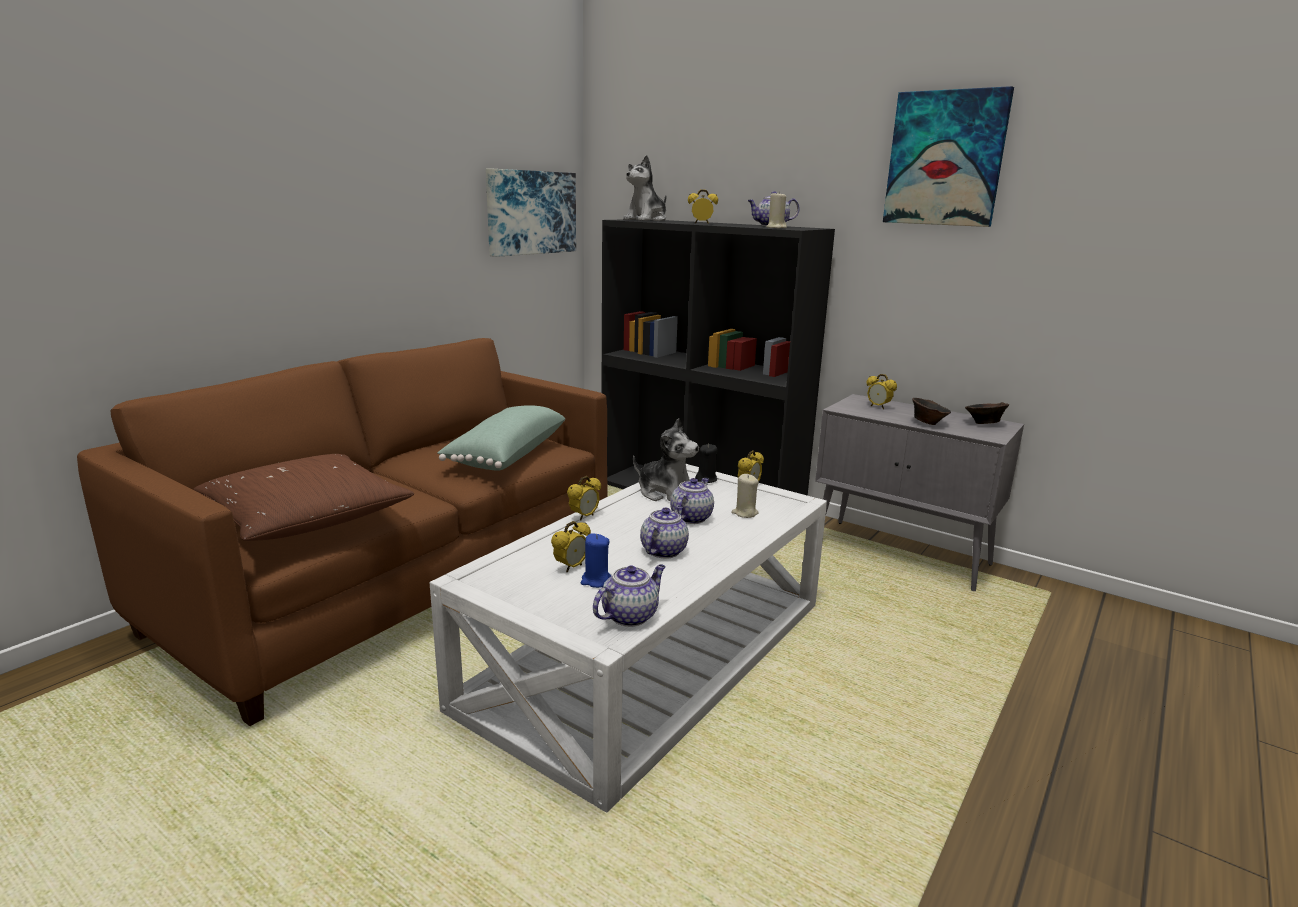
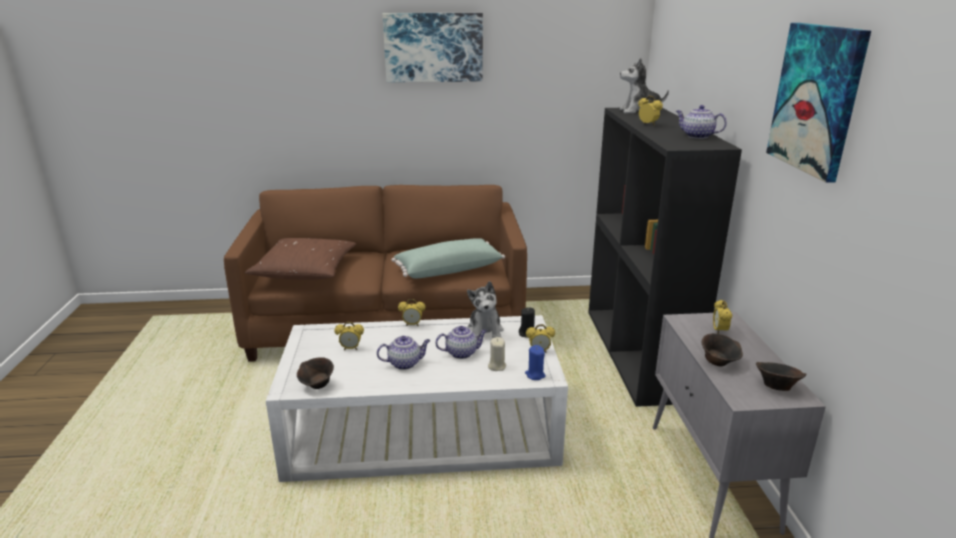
camera: 50 degrees right, 5 degrees up
(531, 212) = (581, 93): picture -> picture (433, 47)
(596, 581) = (344, 361): blue candle -> blue candle (535, 375)
(630, 615) = (317, 385): teapot -> brown bowl
(776, 228) = (672, 142): beige candle -> none

